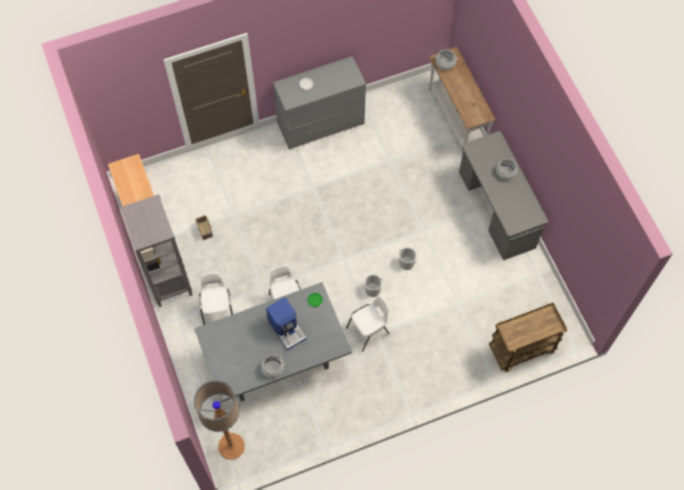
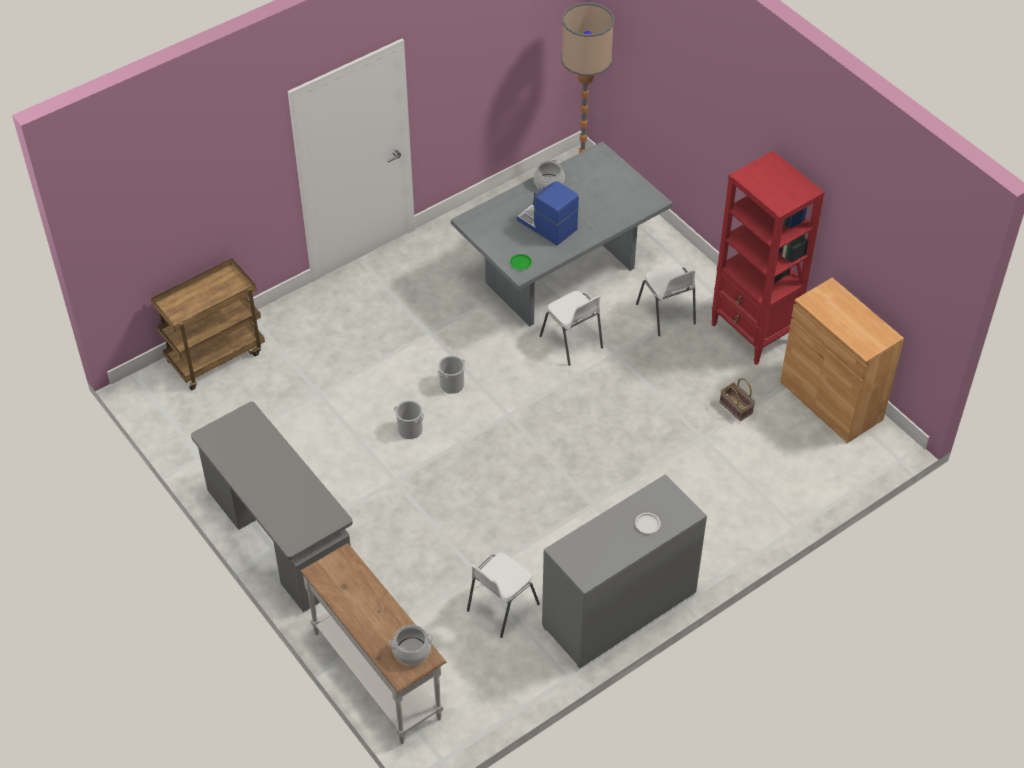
camera: 165 degrees right, 15 degrees down
(169, 281) = (753, 333): grey bookcase -> red bookcase
(369, 330) = (442, 335): white chair -> white chair (501, 608)
(505, 172) = (269, 492): cooking pot -> none

